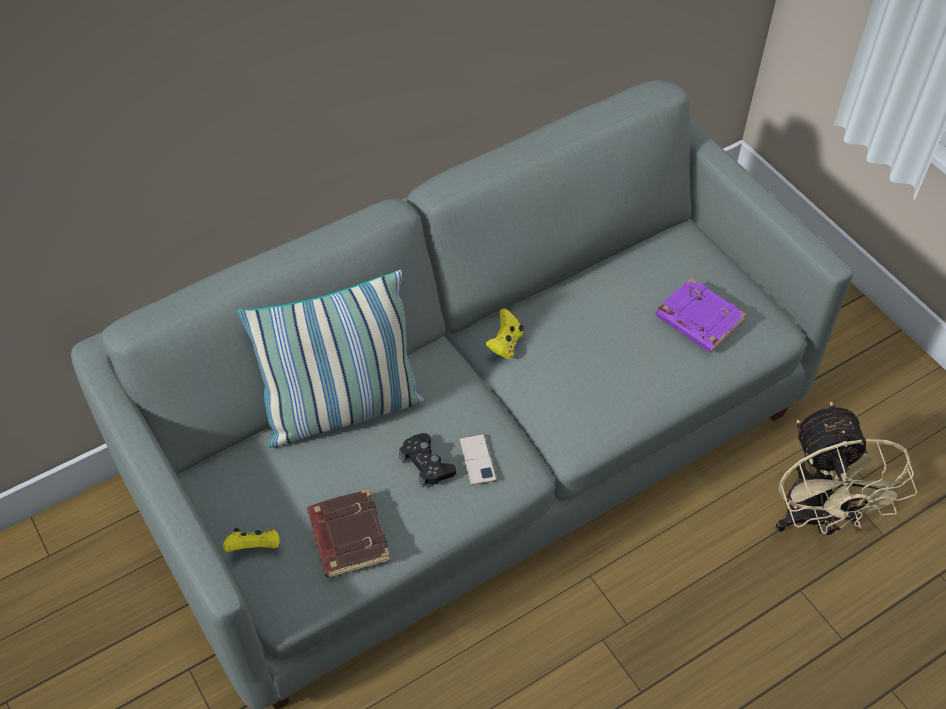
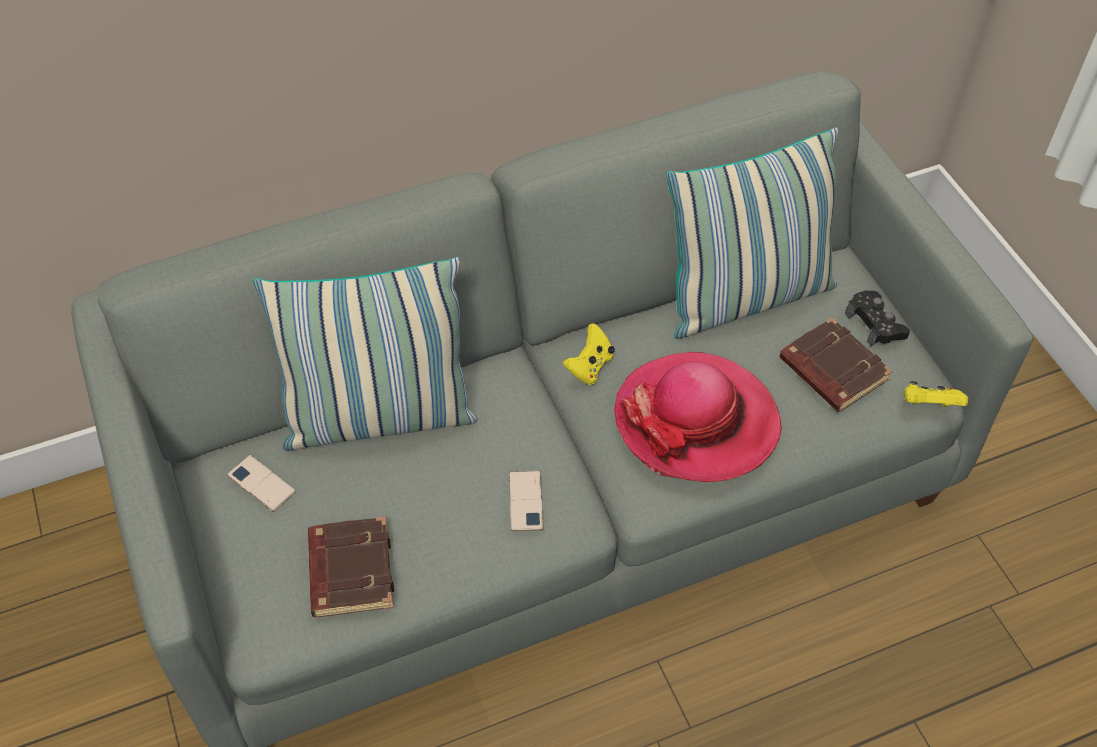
camera: 10 degrees right, 0 degrees up
(254, 547) = (238, 566): yellow game controller -> yellow game controller (929, 406)
(257, 478) = (261, 483): none -> phone
(427, 464) = (464, 498): black game controller -> black game controller (875, 324)
(600, 376) = (696, 421): none -> hat
(618, 270) = (746, 297): none -> pillow
(697, 320) = (831, 370): purple book -> brown book
(815, 519) = (949, 635): beige fan -> none

